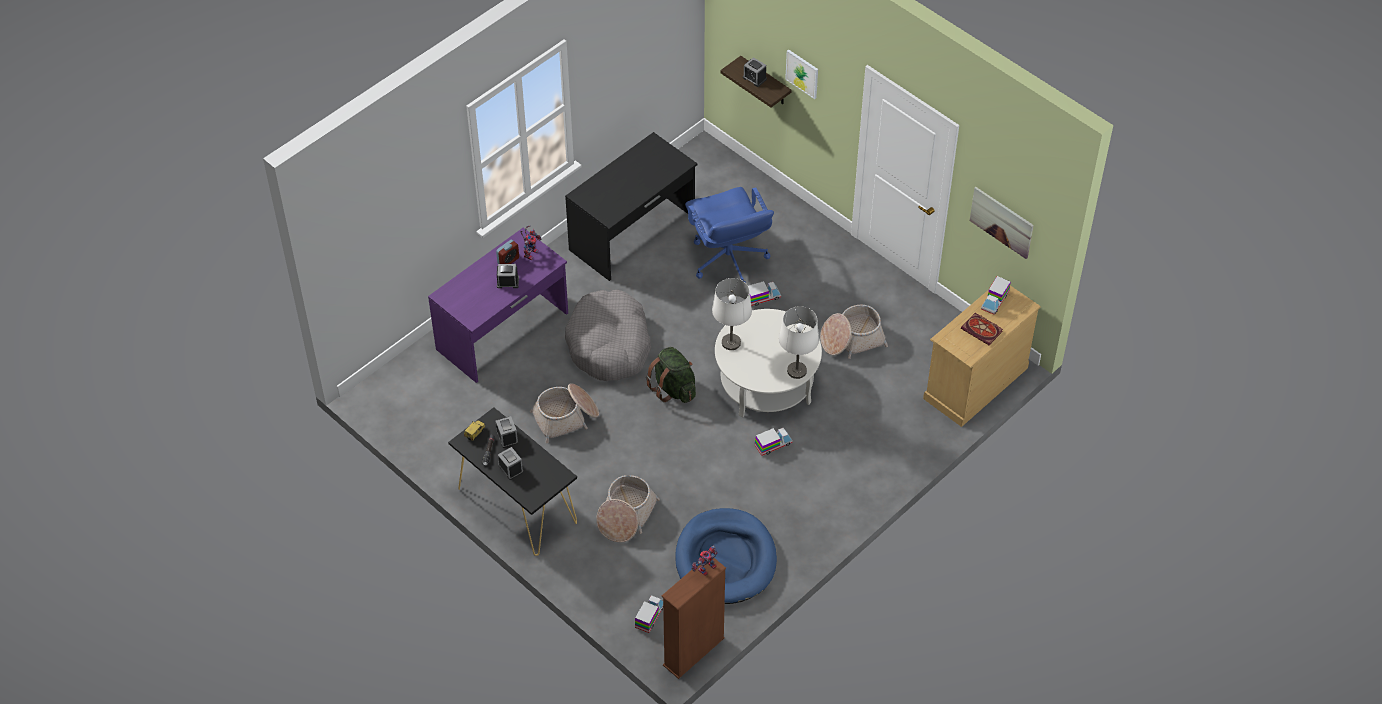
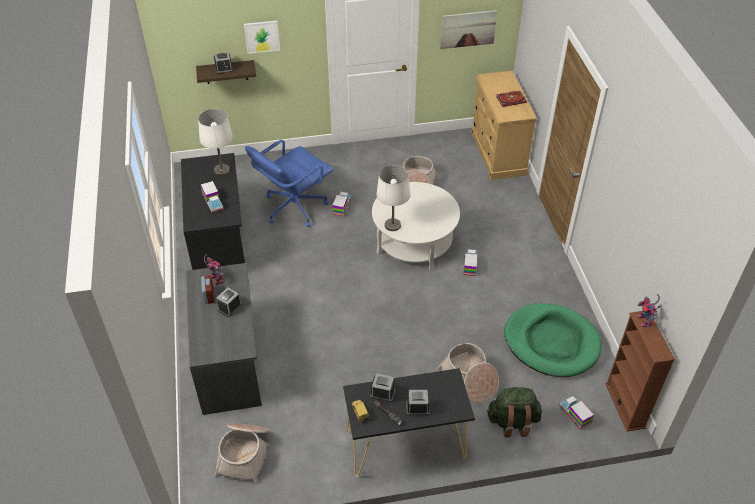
camera: 55 degrees left, 5 degrees down
(503, 332) = (230, 361): purple desk -> grey desk
(566, 417) = (347, 366): basket -> basket (245, 454)
(609, 345) = (304, 305): grey dog bed -> none
(673, 388) = (376, 291): green backpack -> green backpack (512, 422)
(725, 559) = (551, 342): blue dog bed -> green dog bed
(728, 260) = (294, 207): blue office chair -> blue office chair turned 120 degrees clockwise
(796, 371) = (447, 207): white table lamp -> white table lamp (222, 170)
(994, 301) = (492, 84): toy truck -> toy truck (213, 202)

